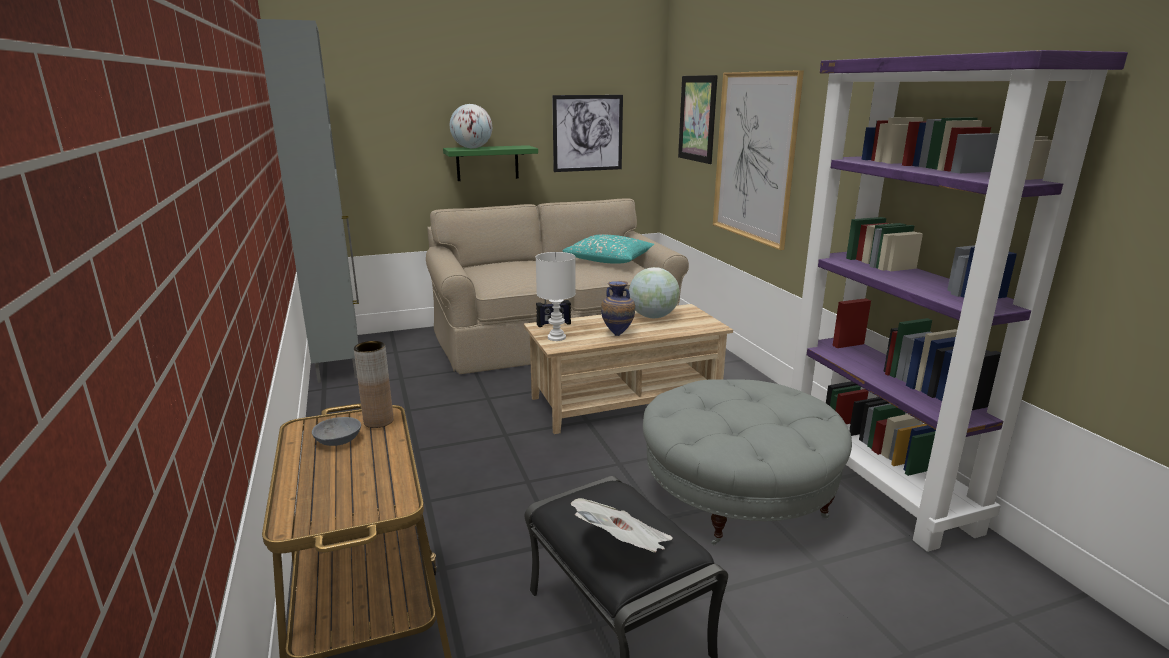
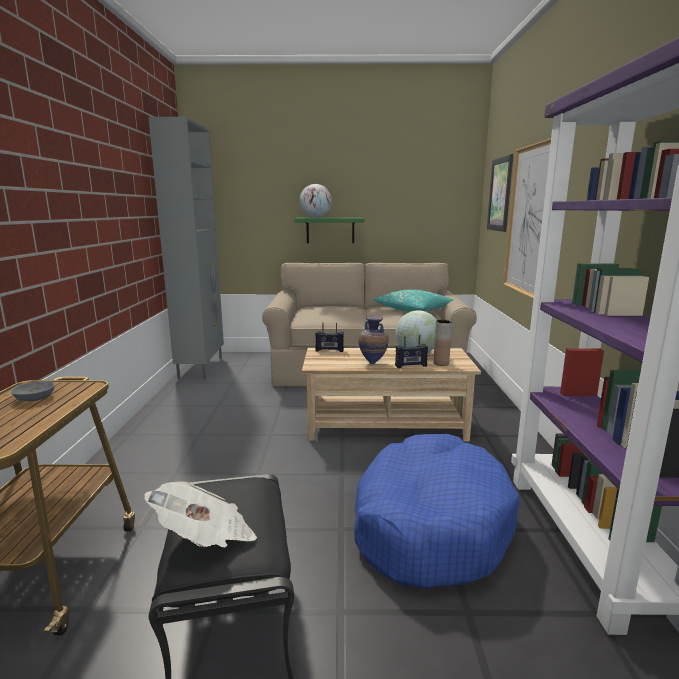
camera: 20 degrees right, 5 degrees down
(378, 421) = (77, 389): brown vase -> brown vase (441, 363)
(556, 337) = (321, 359): white table lamp -> none
(588, 133) = (413, 209): picture -> none
(660, 332) = (411, 366): none -> radio
(737, 495) = (429, 524): grey ottoman -> blue dog bed

